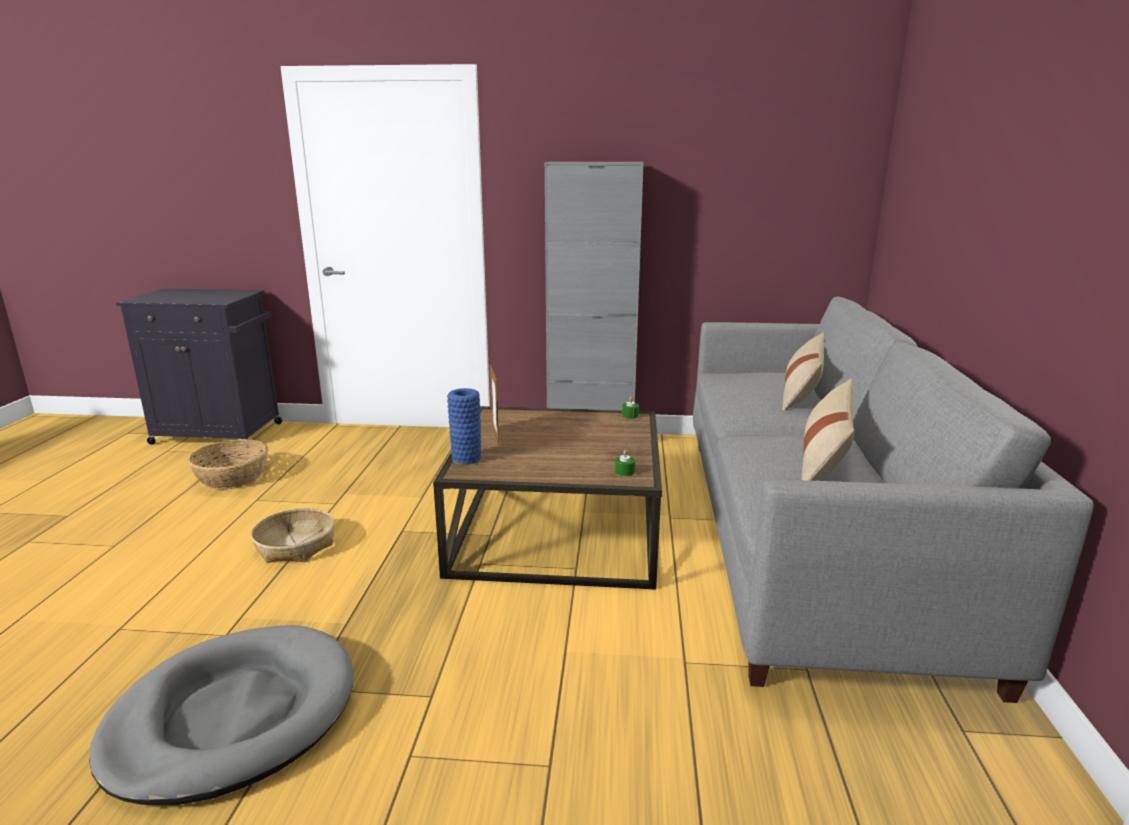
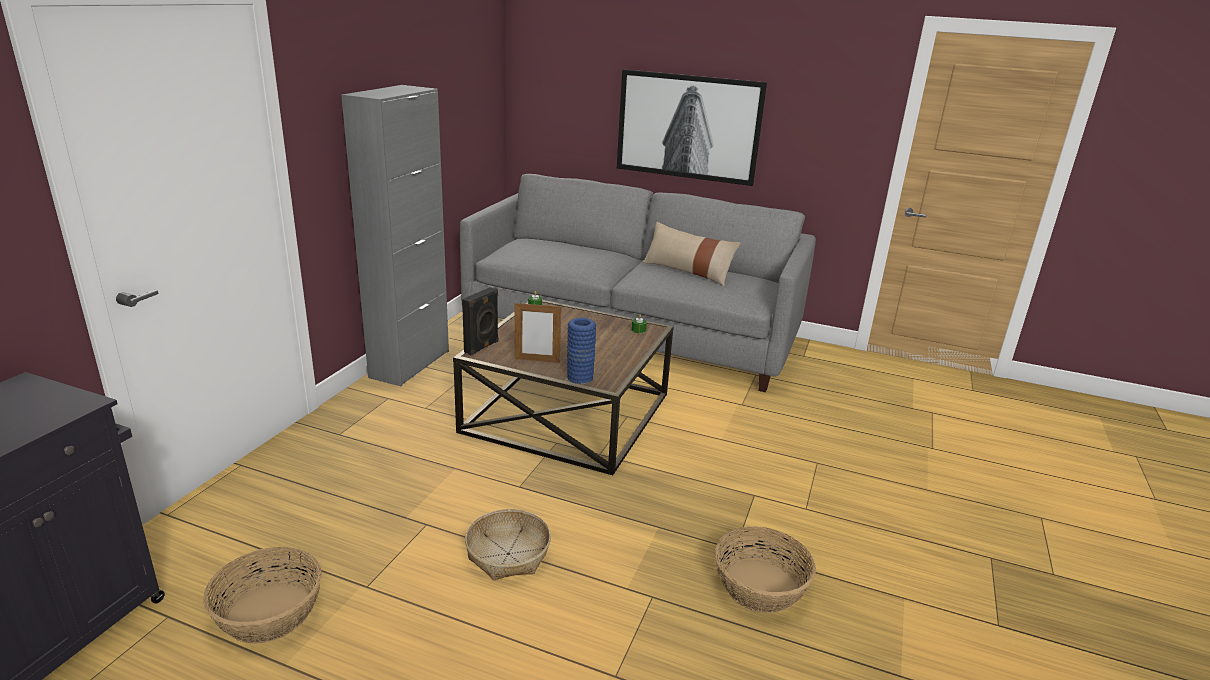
camera: 75 degrees left, 5 degrees up
(233, 717) = (760, 586): grey dog bed -> basket
(507, 411) = (482, 347): none -> black speaker
(801, 394) = (576, 247): beige pillow -> none
(995, 245) = (688, 127): none -> picture

